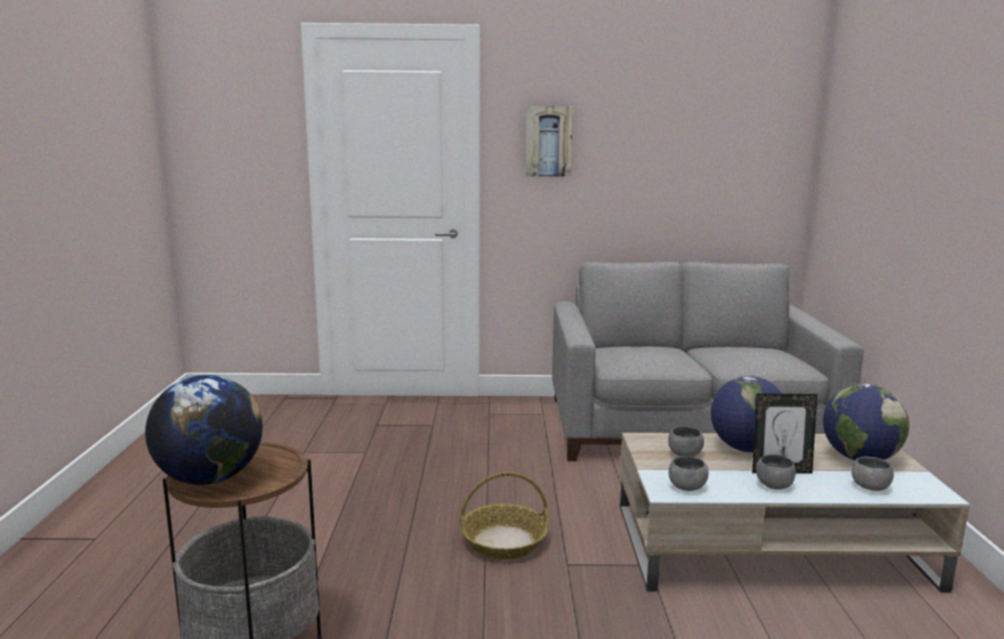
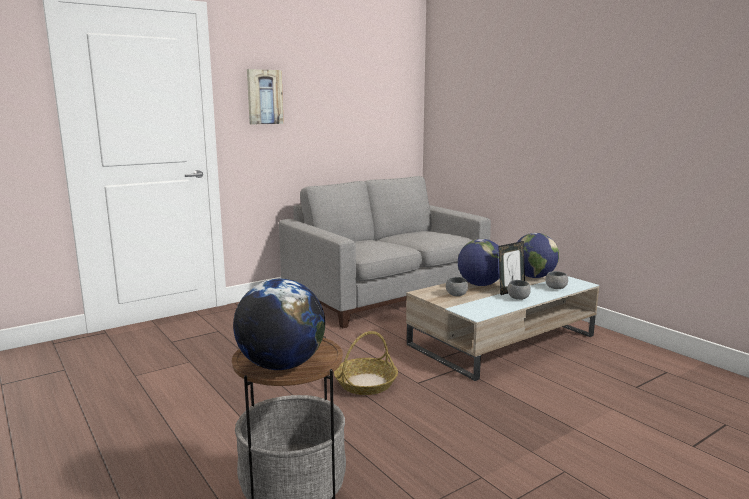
camera: 35 degrees left, 0 degrees up
(686, 487) = (482, 310): grey bowl -> none

